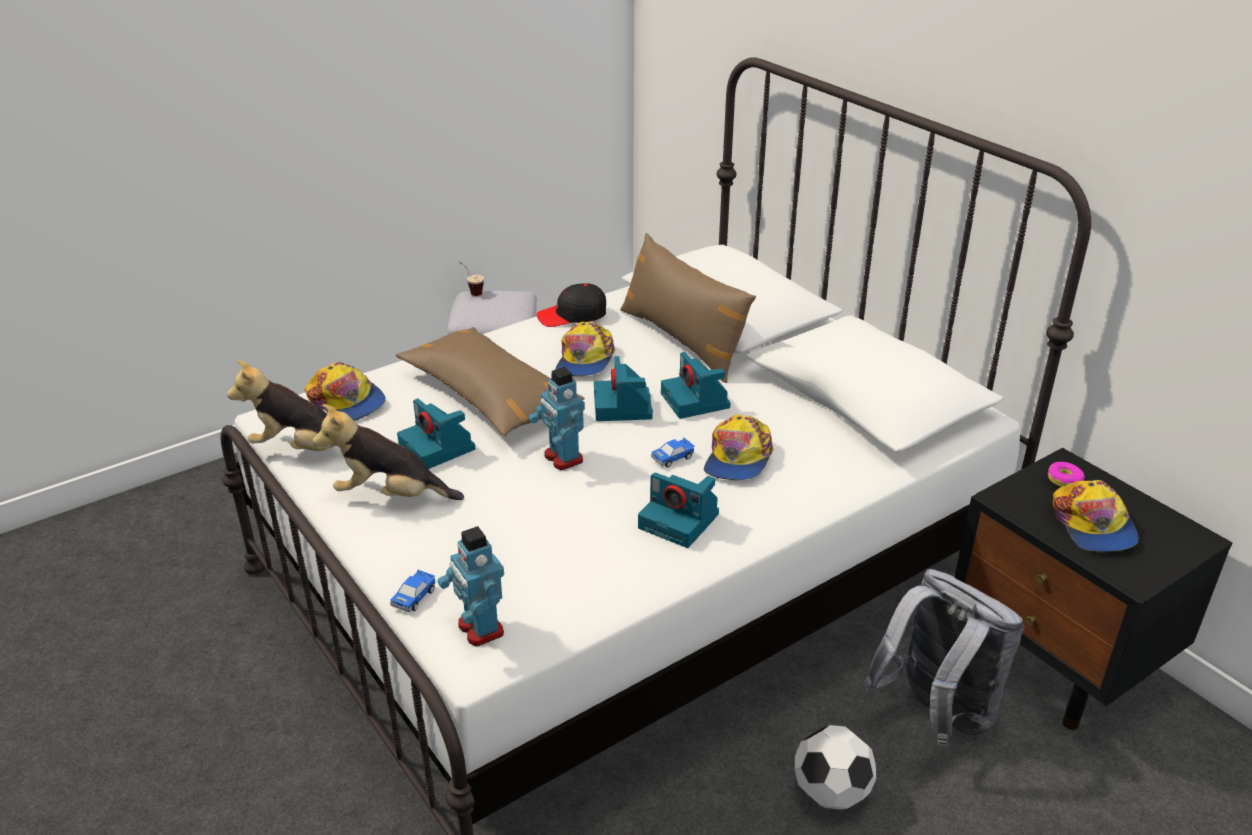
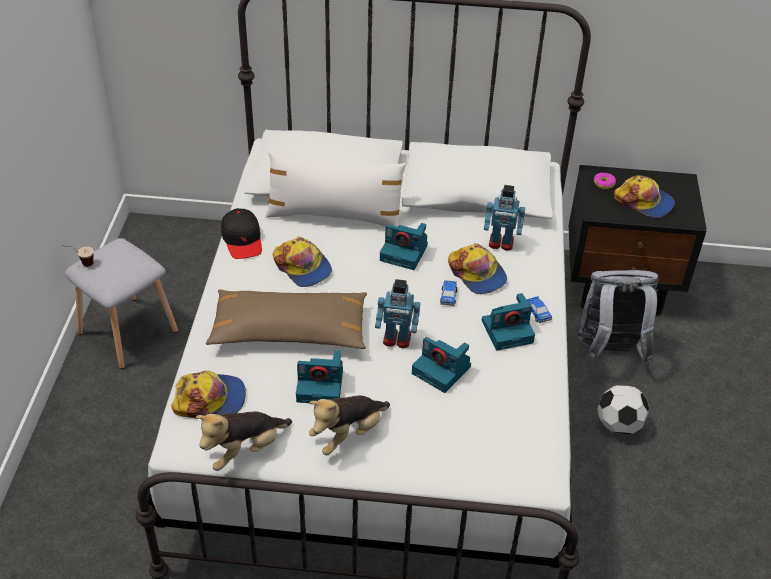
camera: 50 degrees left, 10 degrees up
(414, 597) = (461, 476): toy car -> toy car (538, 313)
(479, 629) = (517, 464): toy robot -> toy robot (501, 243)
(572, 315) = (242, 240): black cap -> black cap turned 45 degrees counterclockwise
(623, 407) = (375, 284): camera -> camera (442, 370)
(683, 340) = (335, 216): brown pillow -> white pillow

